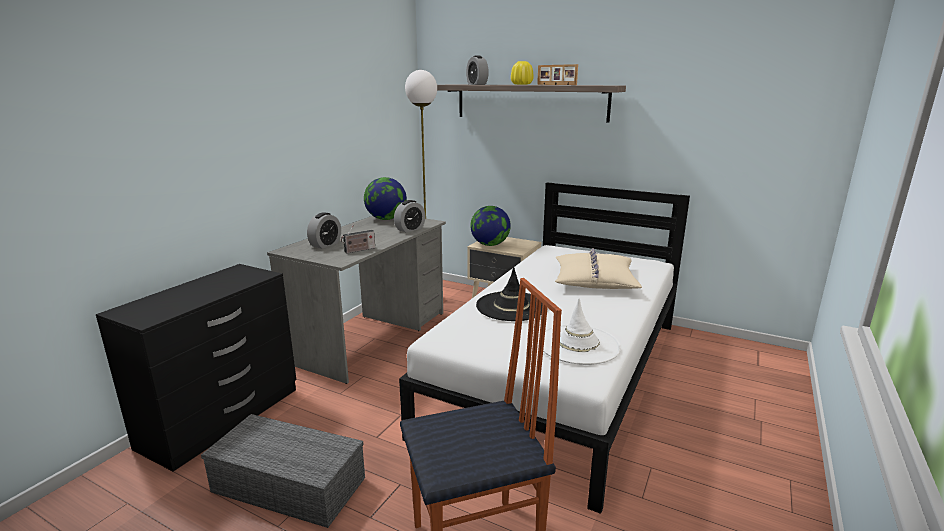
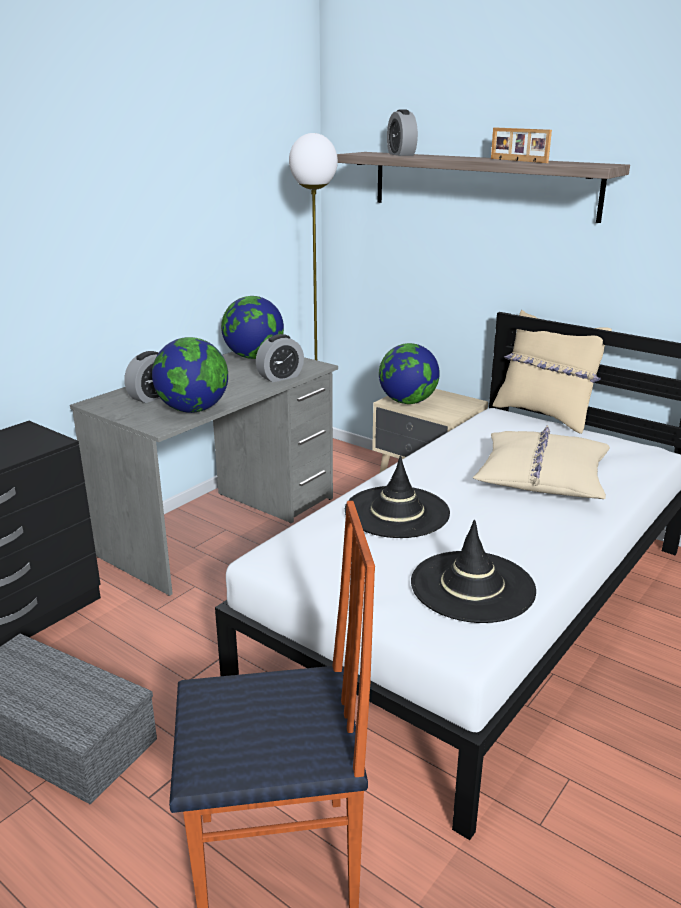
camera: 10 degrees right, 5 degrees up
(358, 250) = (193, 410): radio -> globe
(521, 84) = (467, 157): yellow vase -> none
(578, 344) = (472, 587): white hat -> black hat
(580, 247) = (544, 415): none -> beige pillow

